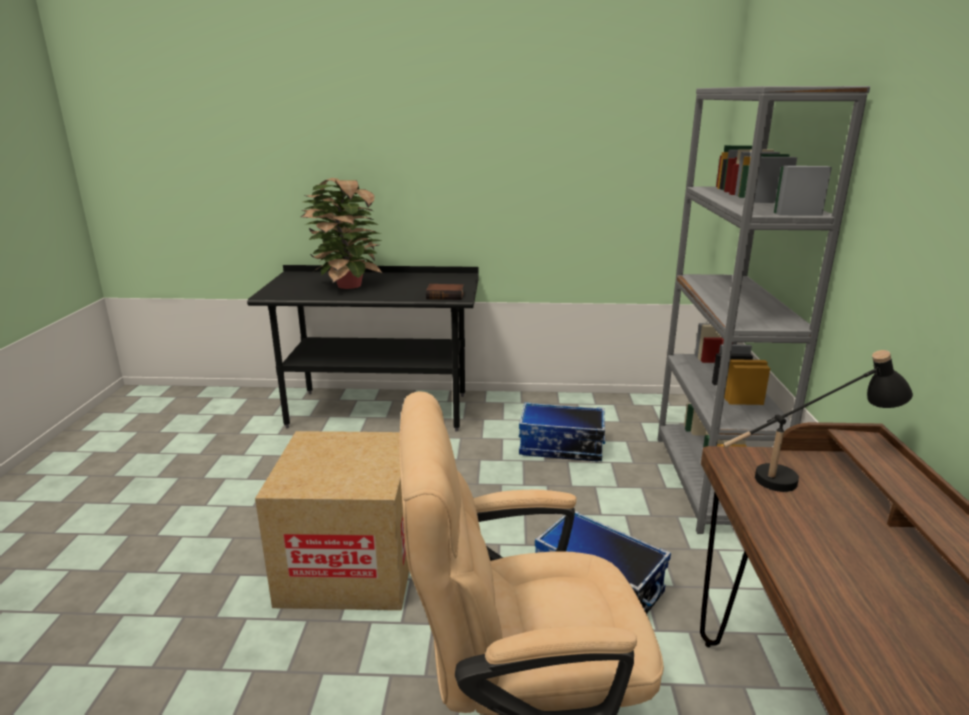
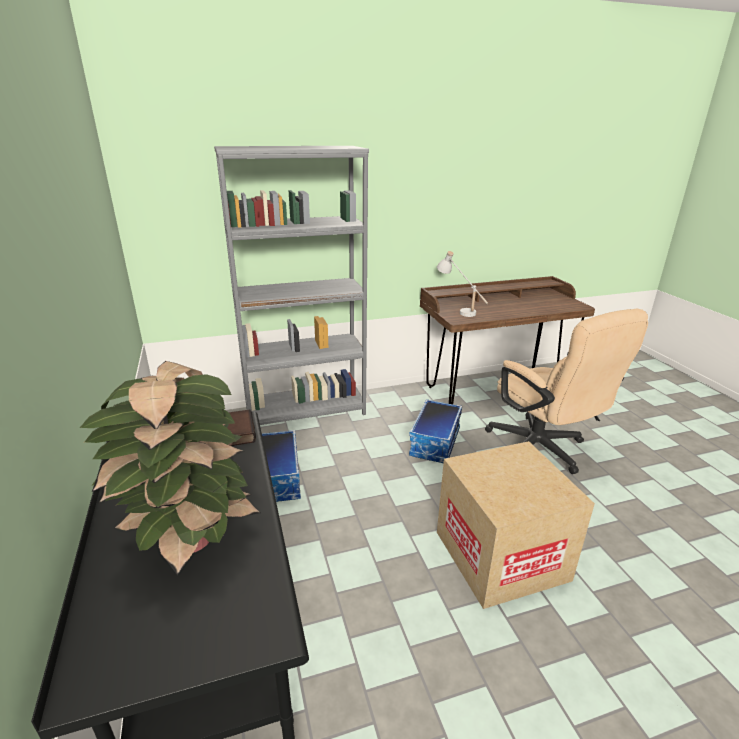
camera: 110 degrees left, 5 degrees up
(803, 478) = (459, 310): black table lamp -> white table lamp

